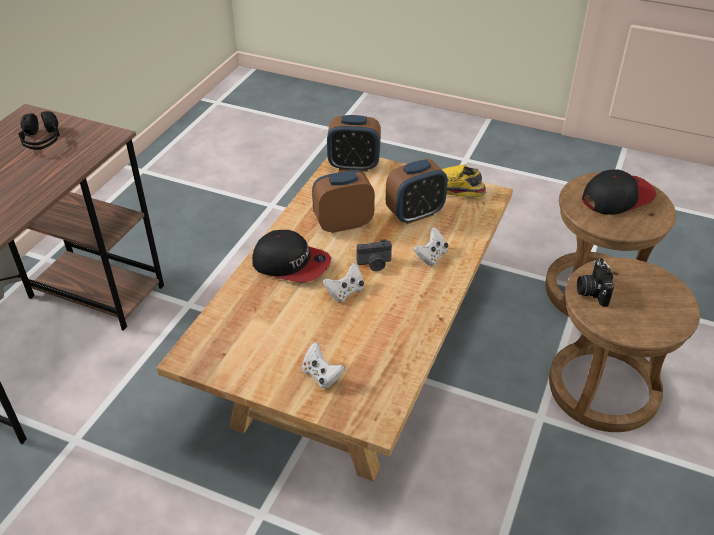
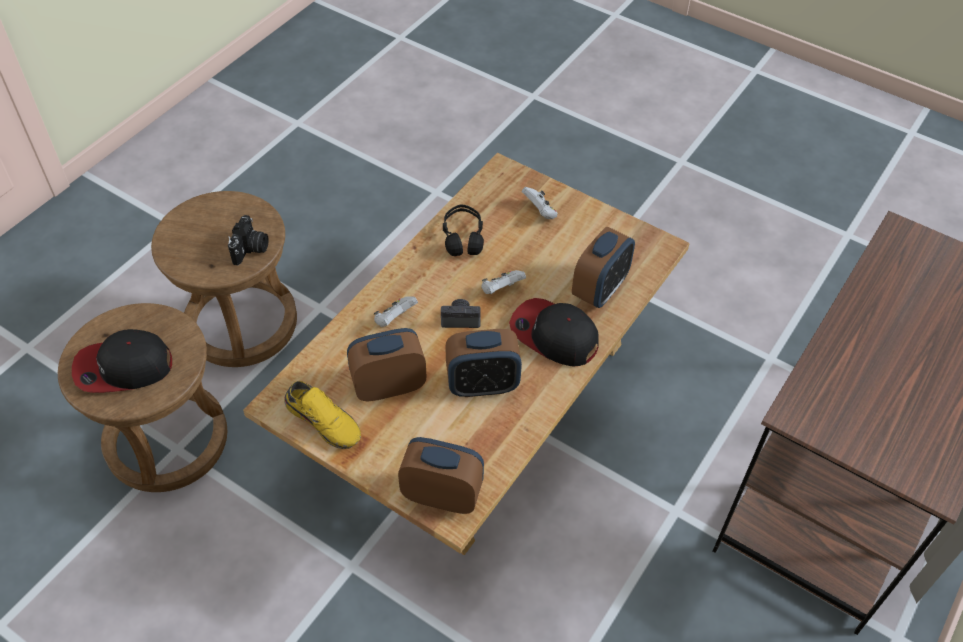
camera: 170 degrees left, 10 degrees up
(42, 141) = (888, 418): black headphones -> black headphones (463, 237)
(252, 306) = (600, 290): none -> alarm clock

